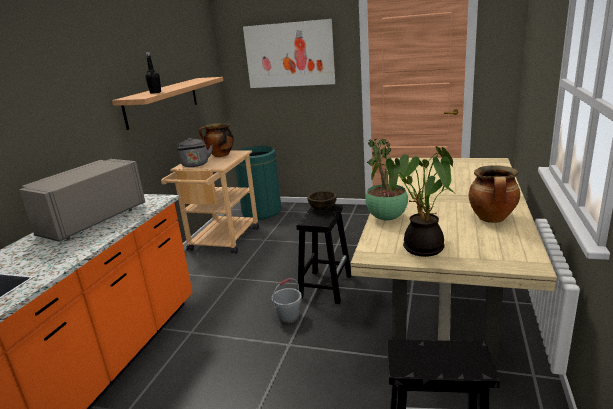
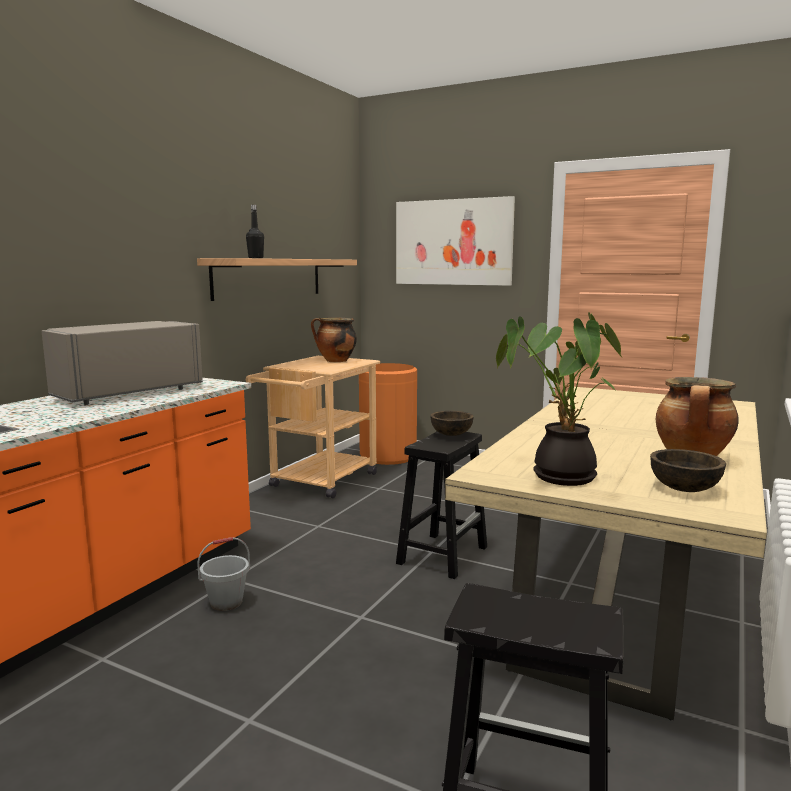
camera: 10 degrees right, 10 degrees down
(195, 165) = (297, 366): grey kettle -> none
(262, 212) = (388, 456): green trash can -> orange trash can
(288, 317) = (374, 583): grey bucket -> grey bucket (226, 602)
(386, 219) = (527, 442): potted plant -> none
(498, 247) = (685, 488): none -> brown bowl

